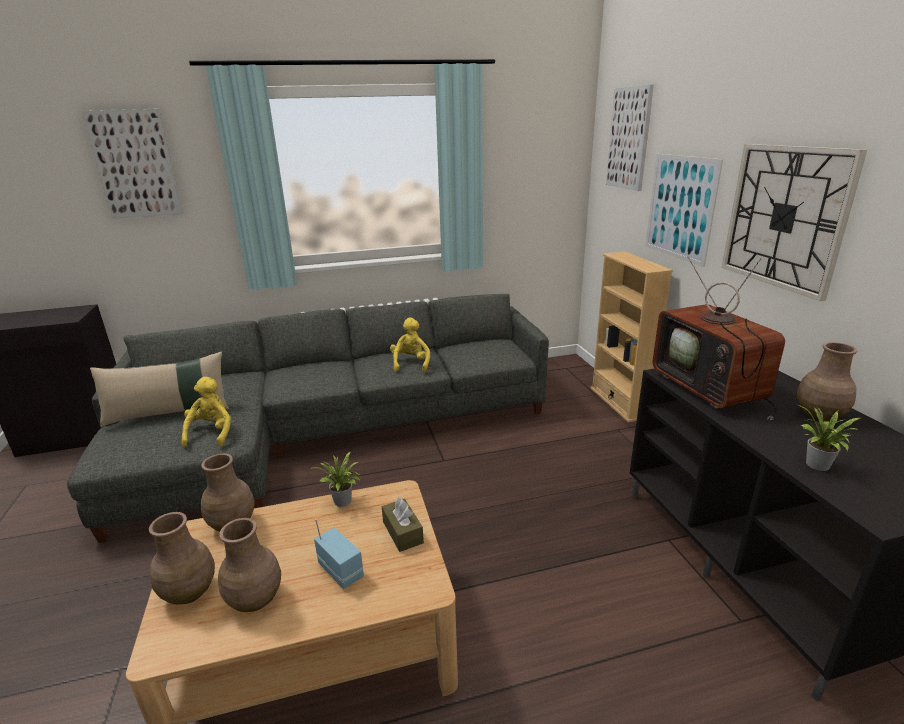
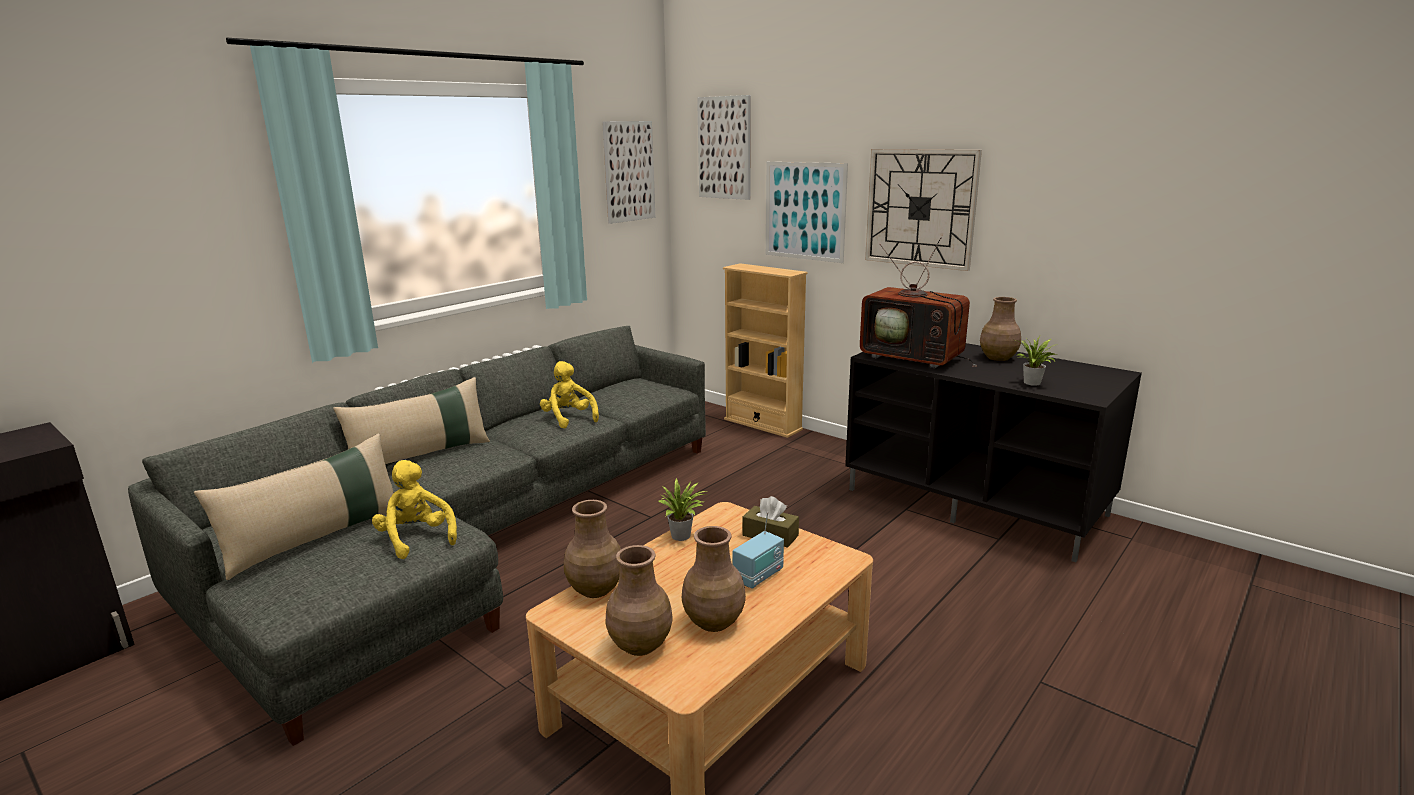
camera: 35 degrees left, 5 degrees down
(135, 164) = (123, 186): picture -> picture (628, 171)
(294, 368) = (421, 455): none -> beige pillow
(341, 571) = (758, 576): radio -> radio turned 120 degrees clockwise

